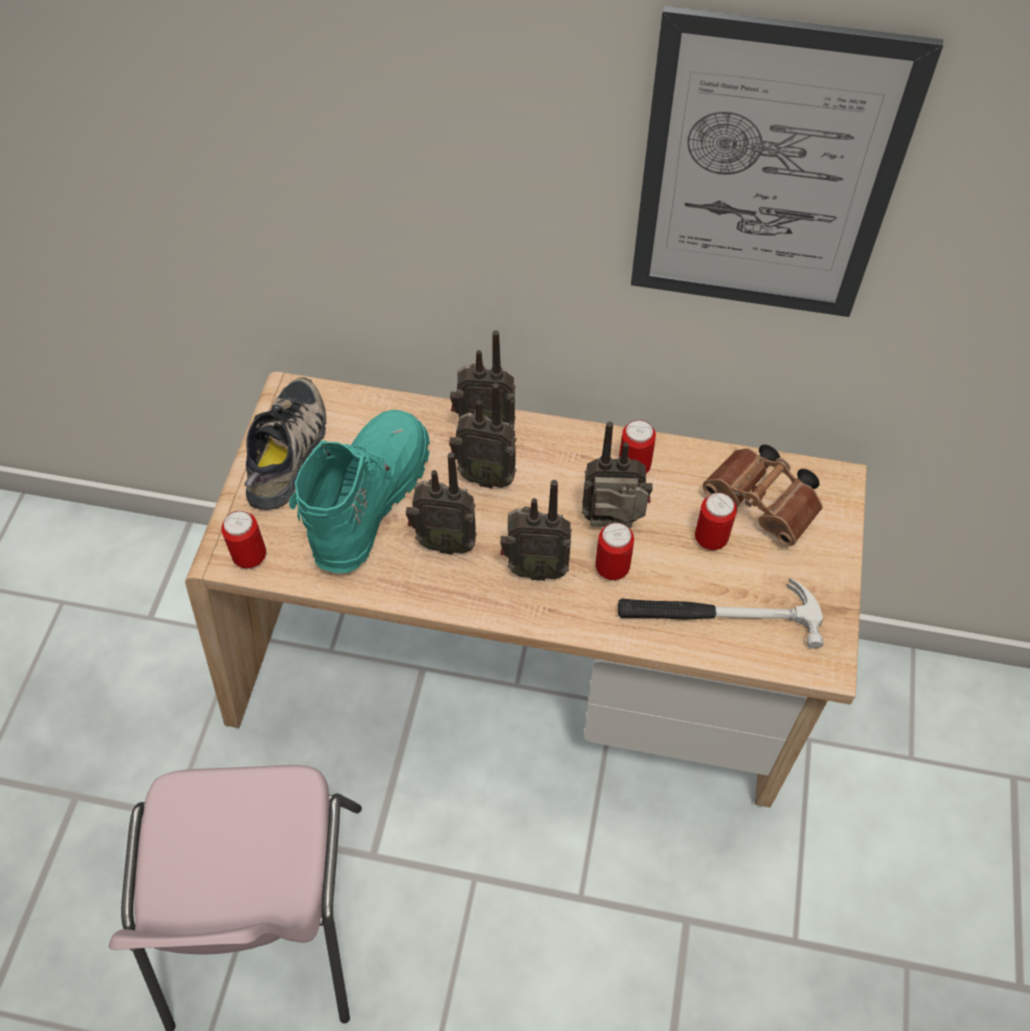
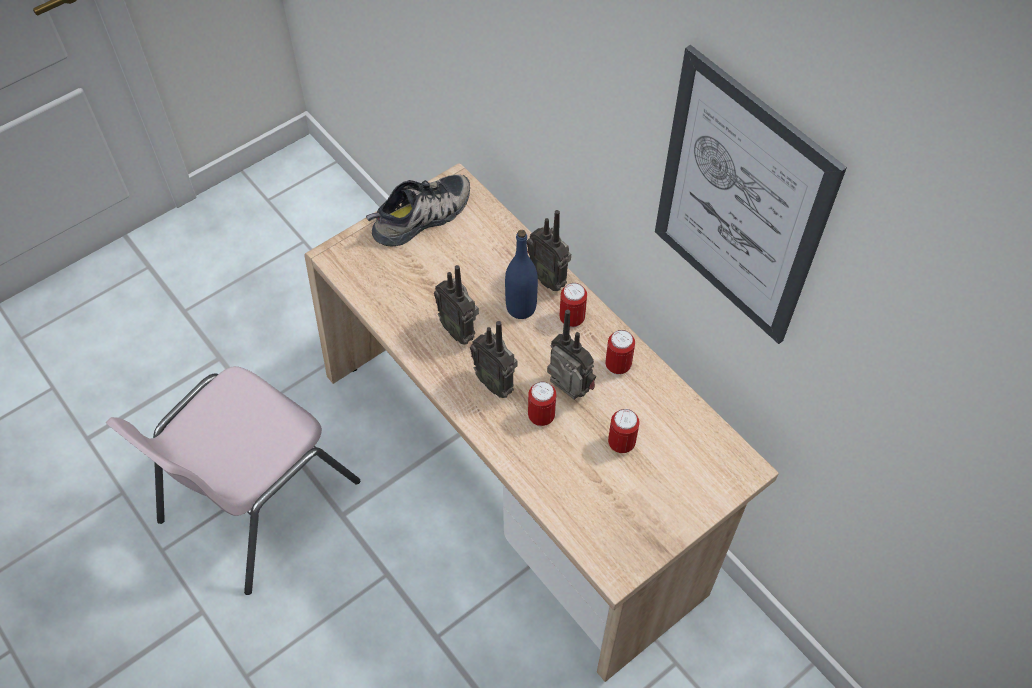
camera: 40 degrees right, 0 degrees up
(250, 557) = (346, 264): can -> can (572, 319)
(368, 501) = (439, 276): turquoise boot -> none
(485, 476) = (521, 308): radio -> blue bottle
(718, 614) = (578, 491): hammer -> none
(765, 505) = (679, 448): brown binoculars -> none

